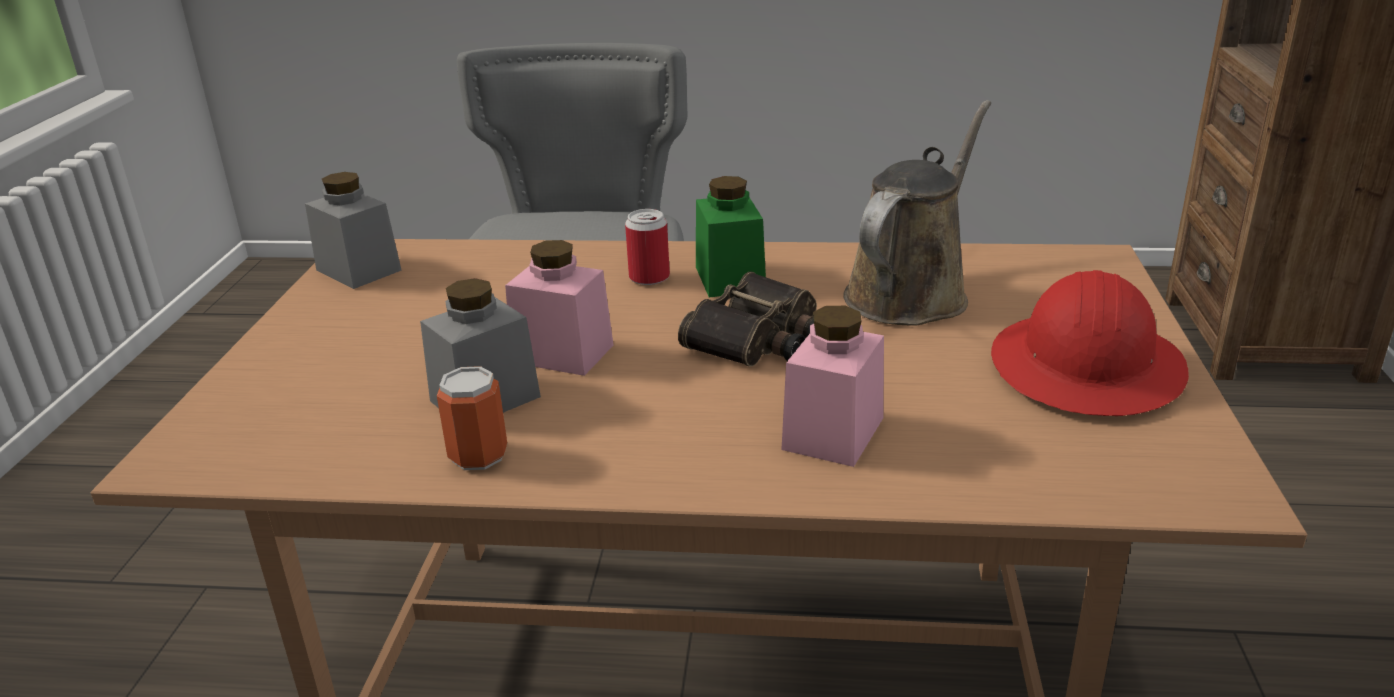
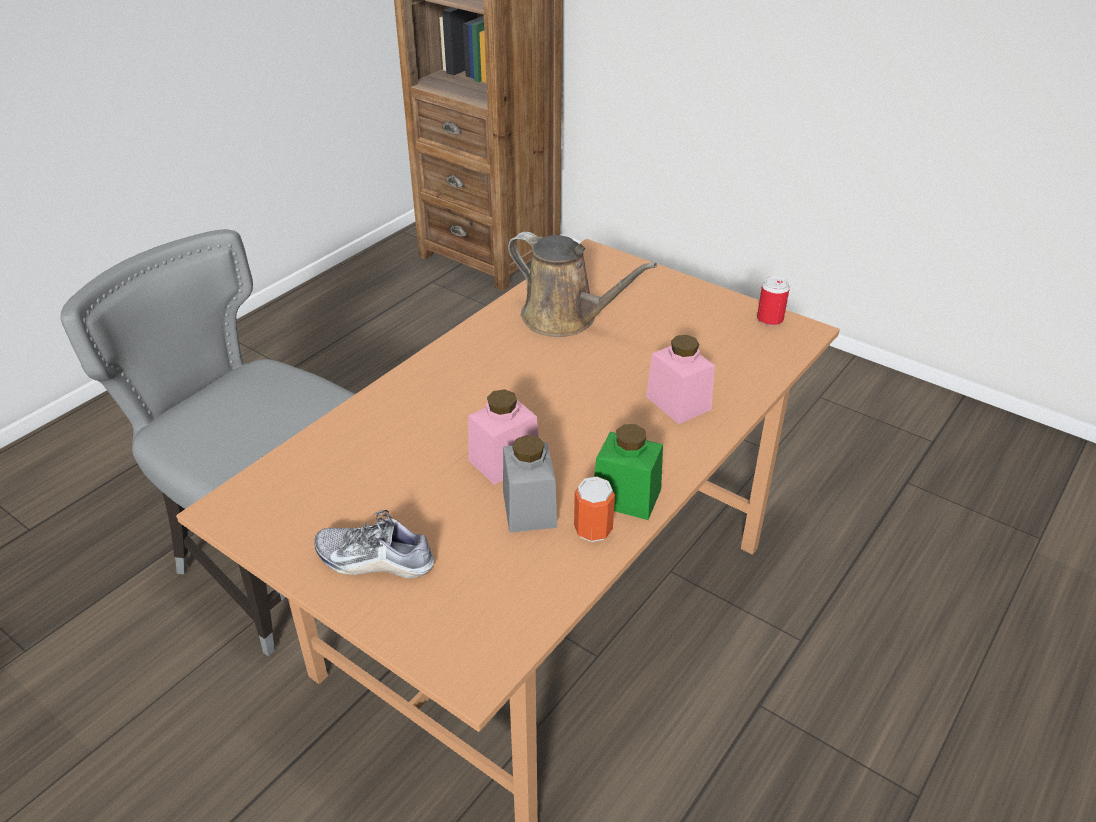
camera: 60 degrees left, 10 degrees up
(329, 343) = (375, 560): none -> shoe
(358, 270) = (261, 517): grey jar -> none
(649, 277) = (440, 394): can -> can (770, 319)
(730, 278) = (478, 366): green jar -> green jar (626, 497)
(760, 338) = (562, 385): binoculars -> none
(911, 293) = (565, 318): brown watering can -> brown watering can turned 150 degrees clockwise
(1087, 368) = (687, 310): red hard hat -> none

